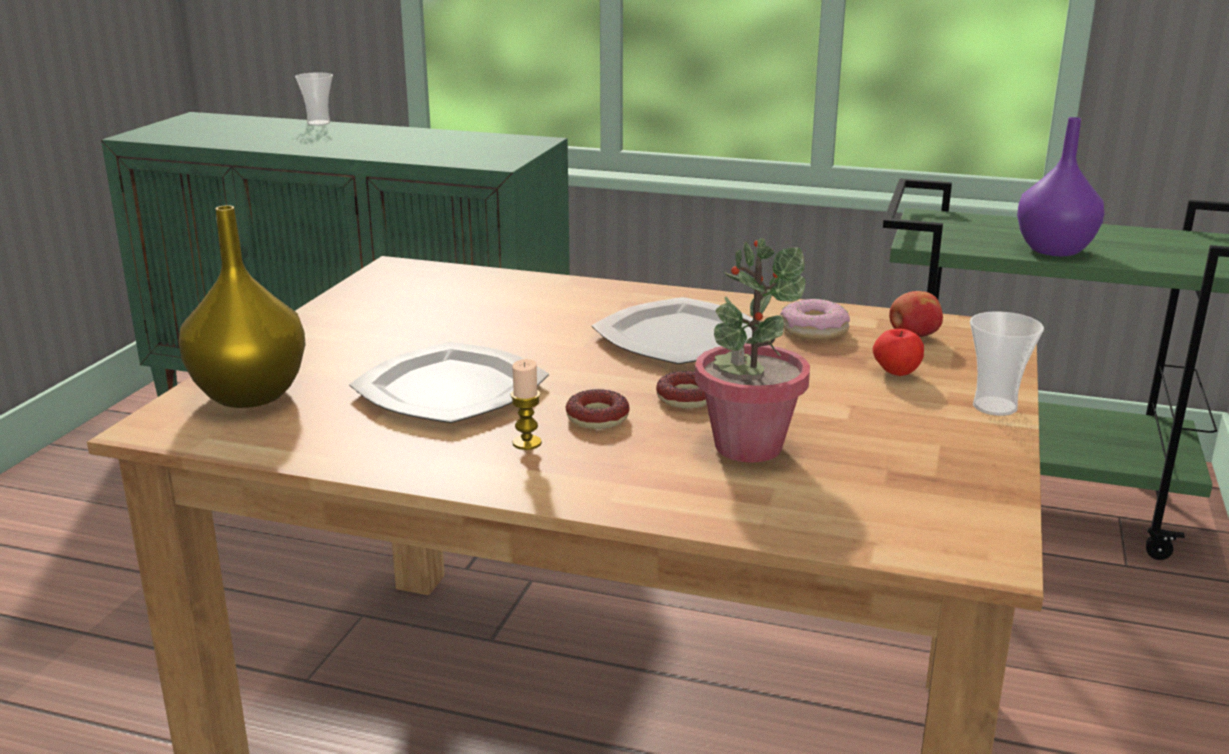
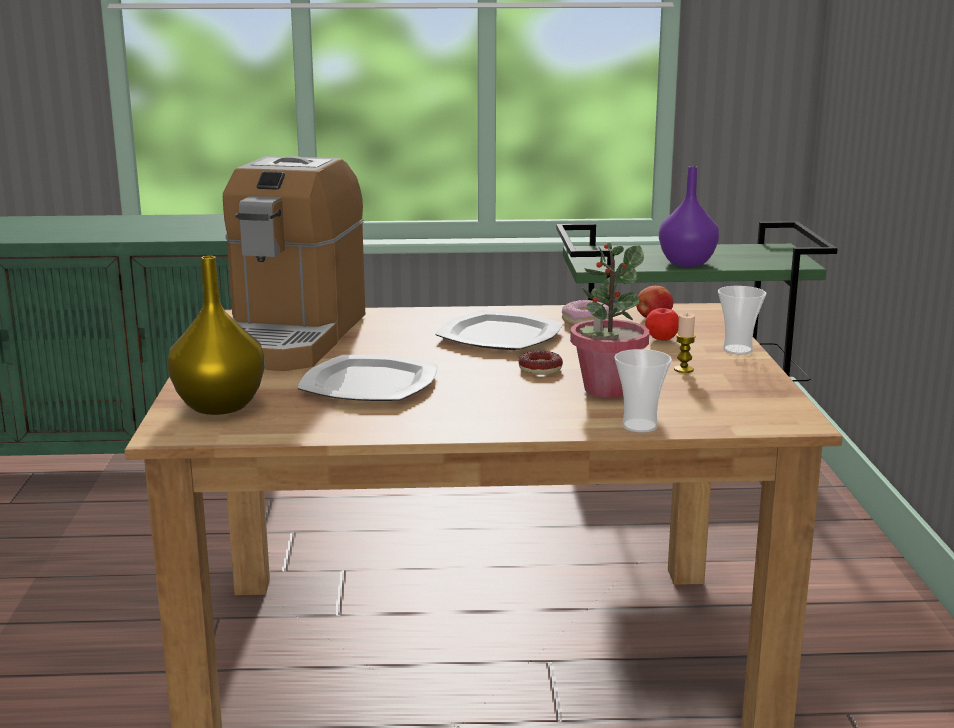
camera: 20 degrees left, 5 degrees down
(318, 123) = (47, 217): cup -> cup (639, 426)
(427, 305) = (289, 337): none -> coffee machine
(527, 443) = (459, 406): candle -> candle (683, 369)
(597, 417) = (492, 387): donut -> none

